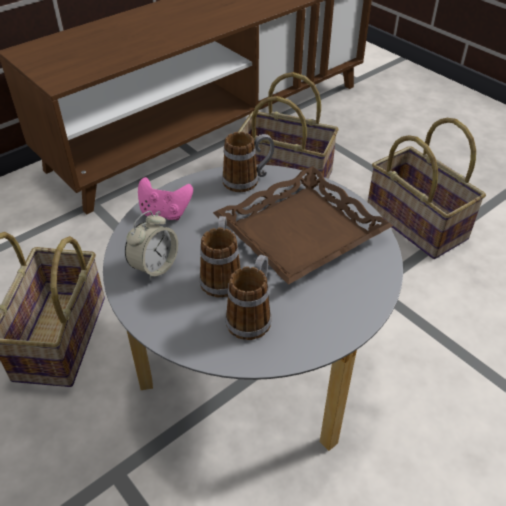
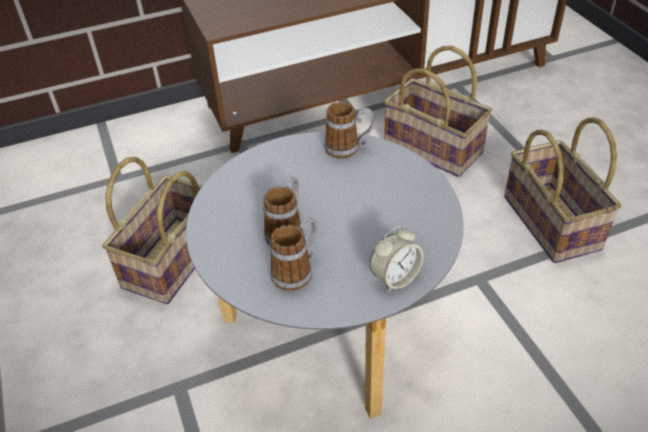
camera: 20 degrees right, 0 degrees up
(154, 267) = (234, 211): alarm clock -> alarm clock (395, 278)
(165, 212) = (263, 165): pink game controller -> none
(301, 233) = (375, 206): brown tray -> none

